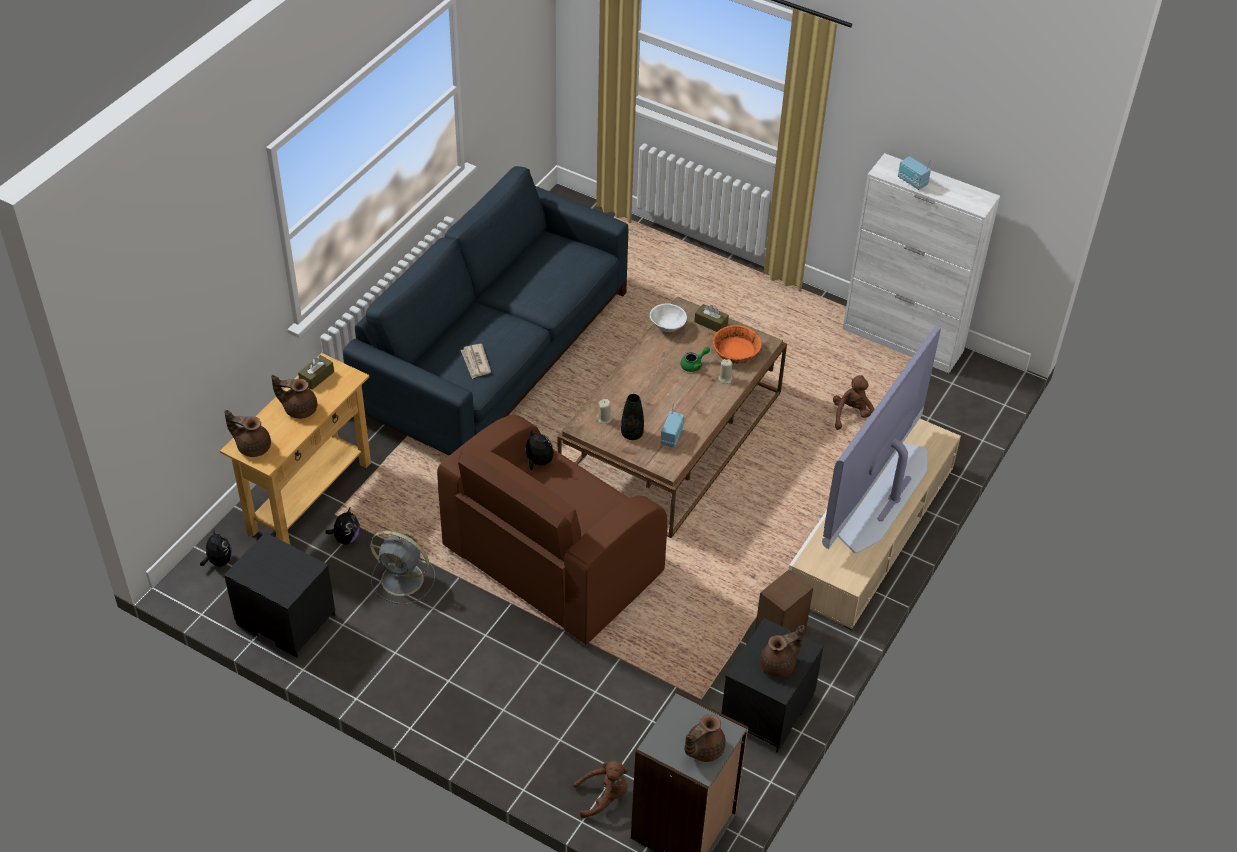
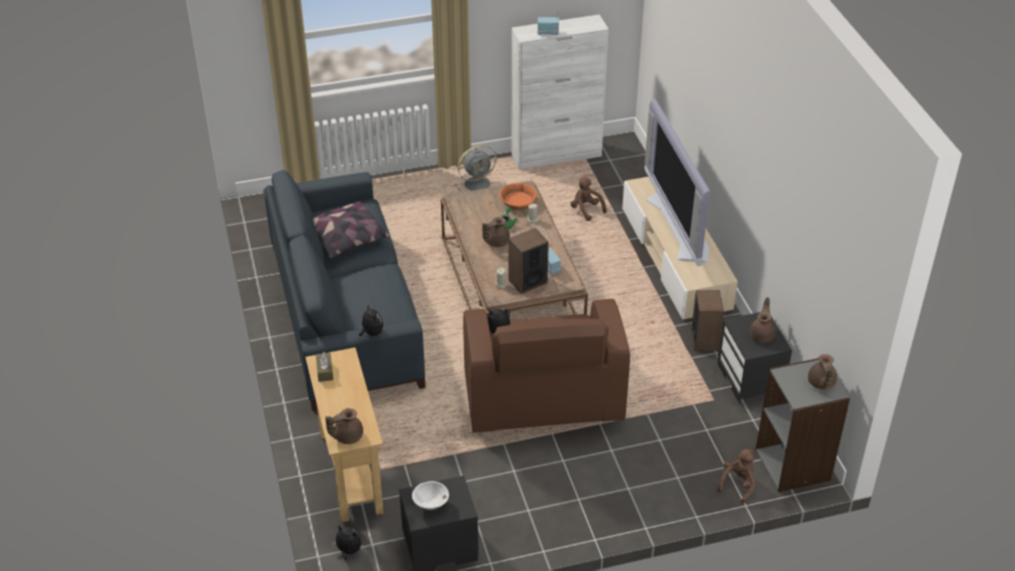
camera: 45 degrees left, 5 degrees down
(299, 409) = (342, 395): brown teapot -> brown teapot (496, 242)
(346, 538) = (407, 476): plush toy -> plush toy (371, 333)
(404, 580) = (475, 470): grey fan -> grey fan (478, 184)
(475, 362) = (383, 307): newspaper -> none
(535, 277) = (346, 239): none -> pillow
(632, 434) = (527, 281): black vase -> speaker
(667, 327) = (462, 215): white bowl -> white bowl (430, 504)
(711, 323) = (483, 197): brown tissue box -> none

